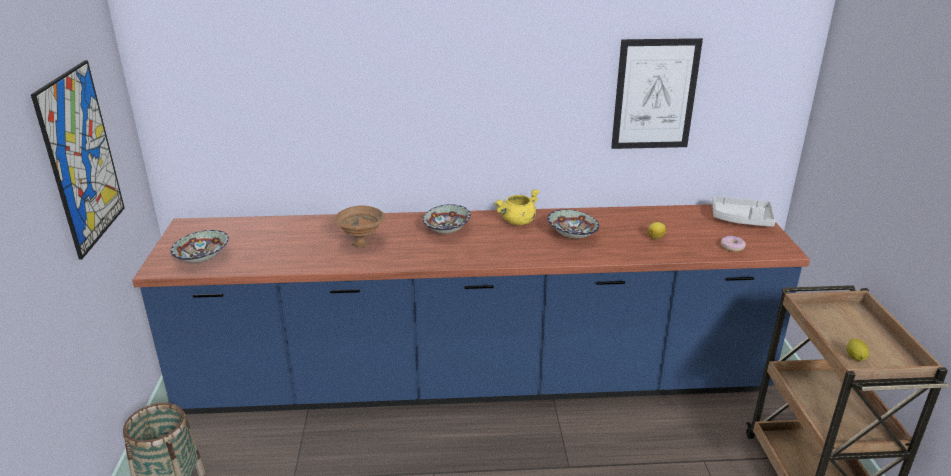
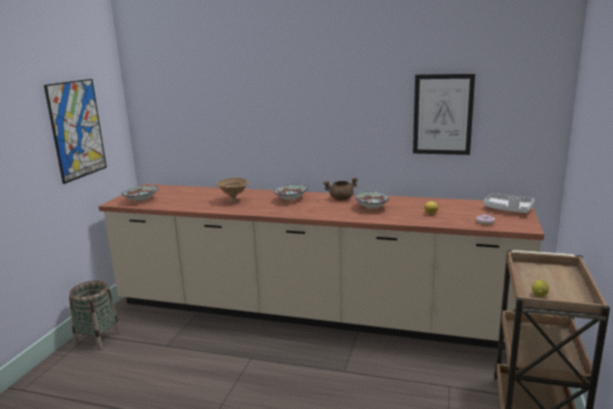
camera: 20 degrees right, 10 degrees down
(475, 381) = (310, 313): blue counter -> beige counter
(517, 222) = (341, 199): yellow cooking pot -> brown cooking pot

